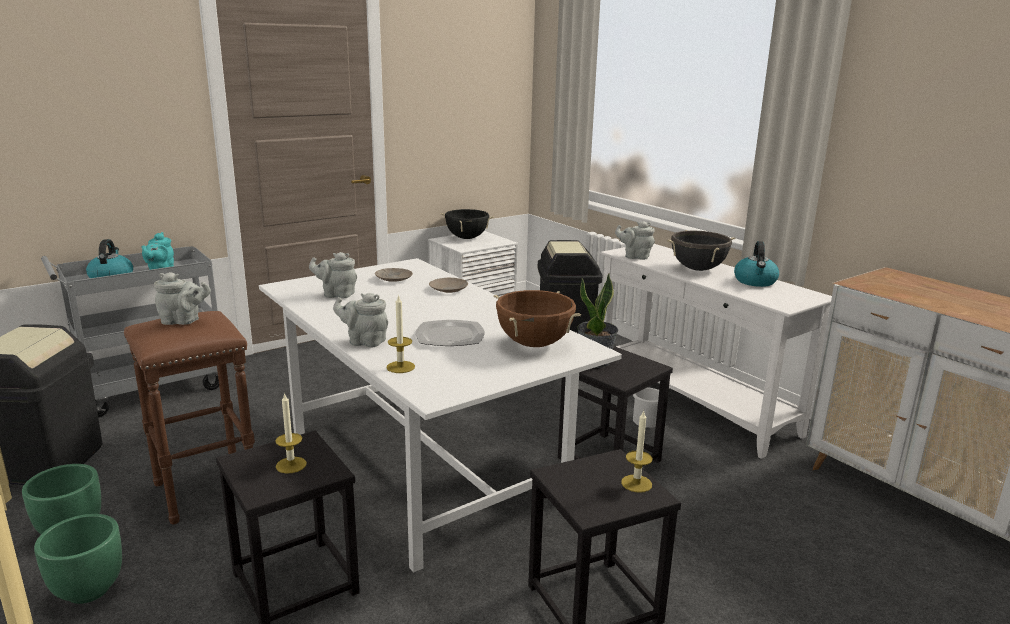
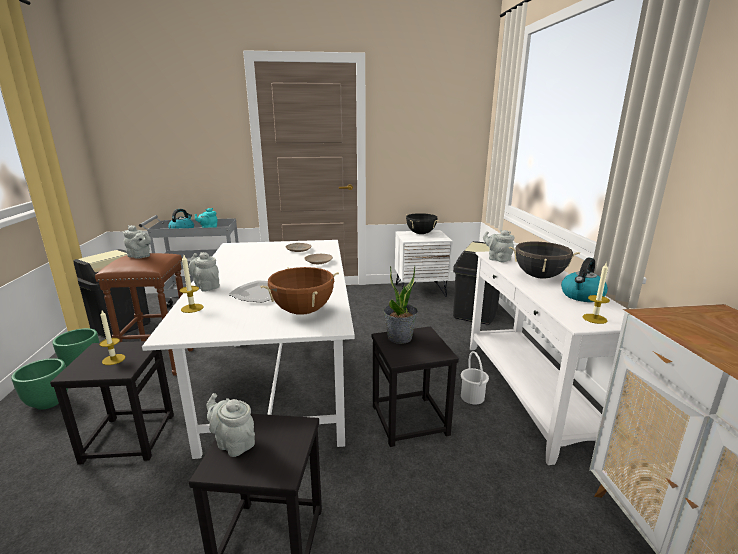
camera: 30 degrees right, 0 degrees up
(336, 294) = (249, 254): grey teapot -> grey teapot (233, 443)
(636, 483) = (285, 455): candle -> candle (594, 318)

